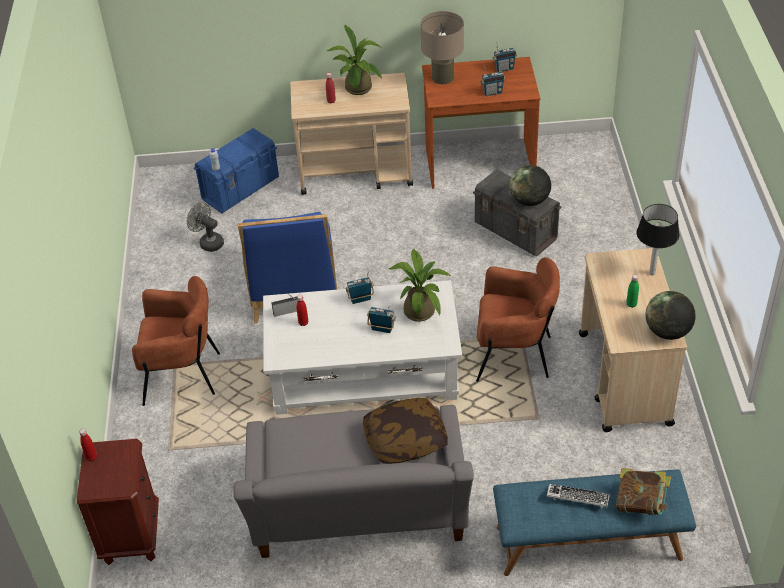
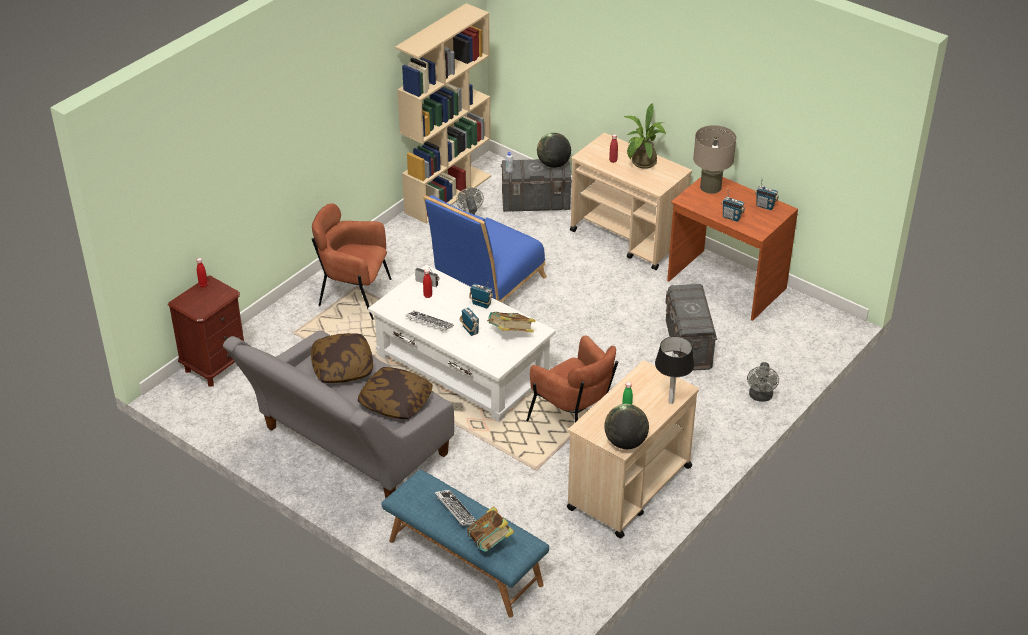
camera: 40 degrees right, 5 degrees down
(151, 227) = (448, 194): none -> beige bookcase
(182, 375) = (354, 295): brown armchair -> brown armchair turned 150 degrees clockwise
(241, 188) = (536, 203): blue storage box -> grey storage box
(314, 442) = (342, 367): none -> pillow
(338, 347) = (429, 323): none -> keyboard
(420, 308) = (510, 334): potted plant -> book
(529, 201) = (693, 319): globe -> globe (553, 164)
(618, 237) = (760, 397): none -> grey fan

